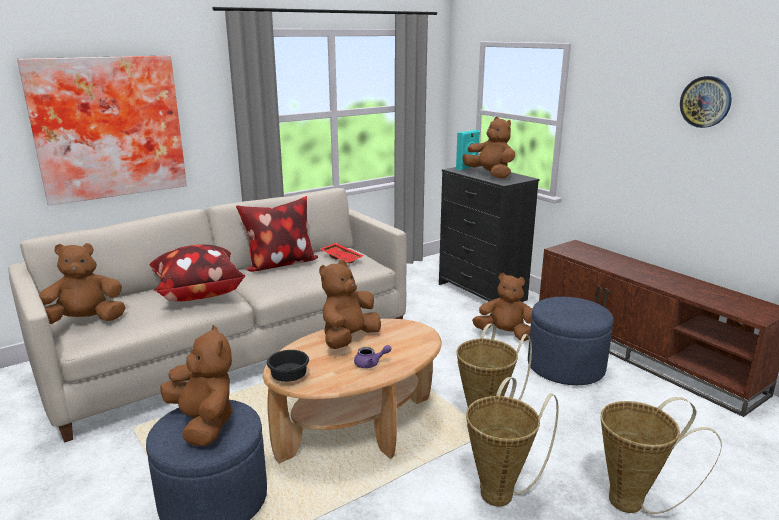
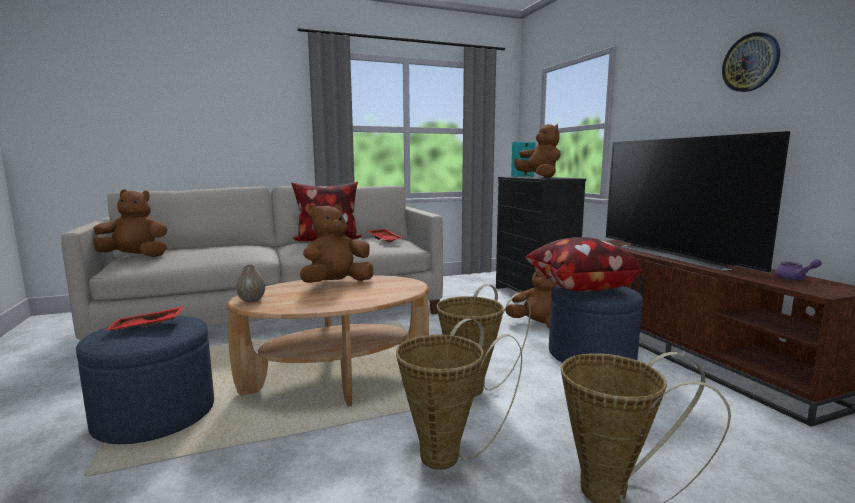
camera: 15 degrees right, 10 degrees down
(108, 127) = (207, 120): picture -> none
(198, 293) = (238, 248): pillow -> pillow (578, 288)
(203, 423) = (147, 327): brown plush toy -> red tray
(290, 377) = (251, 300): black bowl -> vase
(370, 364) = (337, 299): purple teapot -> purple teapot (794, 278)
(635, 269) = (677, 256): none -> television

